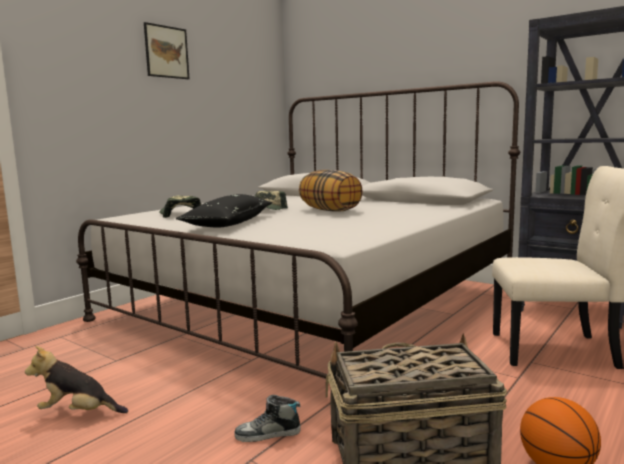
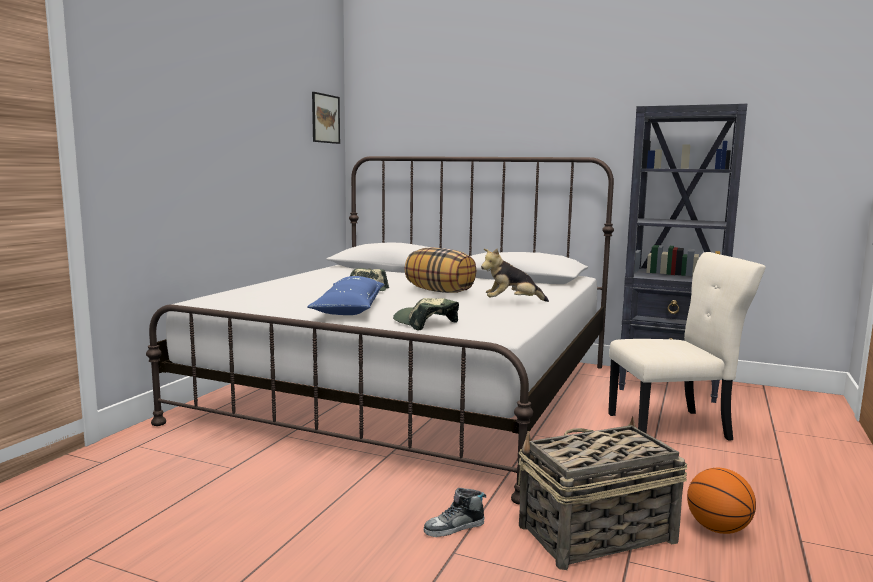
camera: 15 degrees left, 0 degrees up
(78, 413) = (235, 527): plush toy -> plush toy (512, 302)
(166, 52) = (234, 102): picture -> picture (325, 118)
(180, 214) = (272, 296): cap -> cap (424, 323)
(229, 223) = (349, 308): black pillow -> blue pillow

